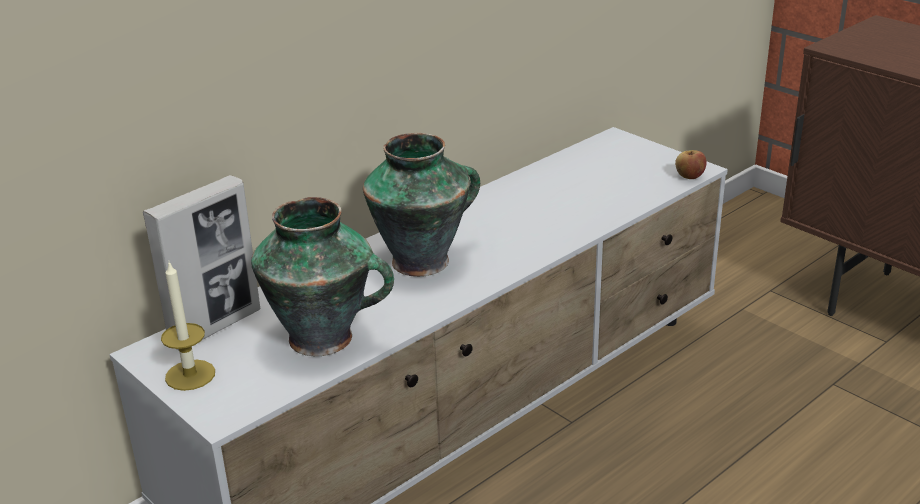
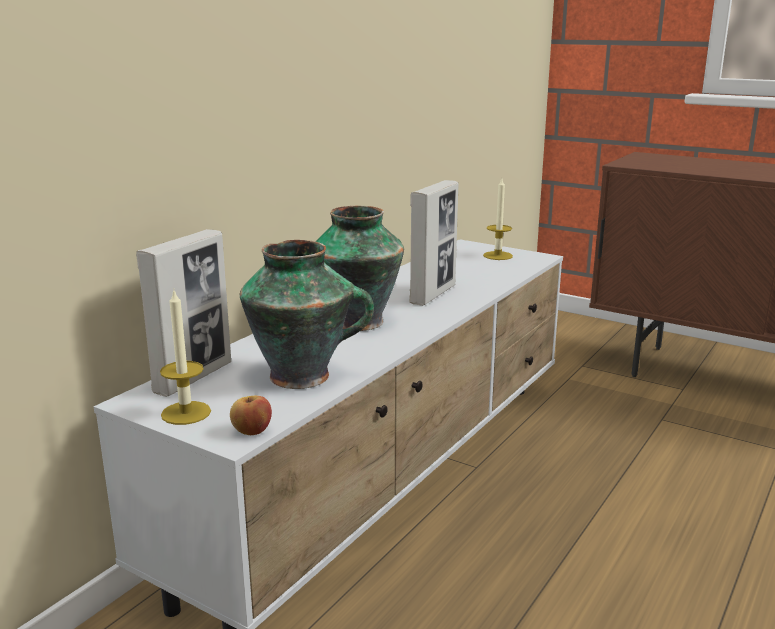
camera: 15 degrees left, 10 degrees down
(527, 224) = (433, 294): none -> picture frame
(643, 162) = (497, 255): none -> candle
(689, 176) = (538, 261): apple -> apple (252, 431)

